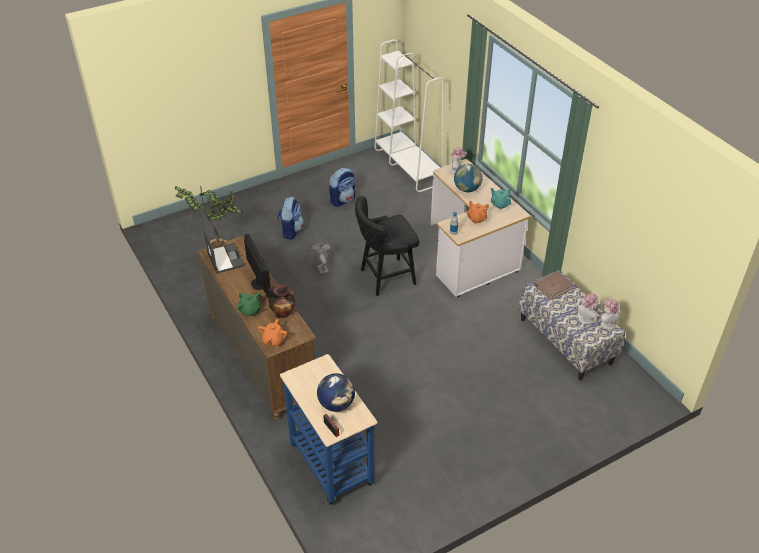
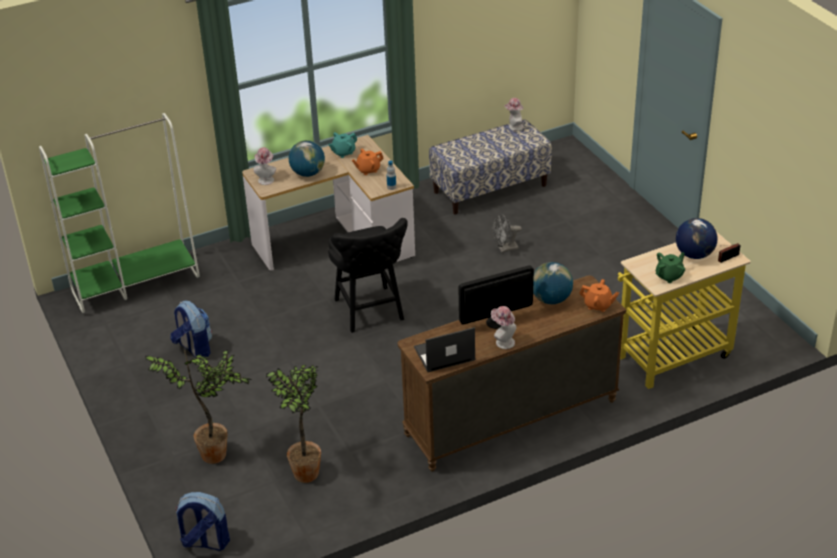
camera: 85 degrees left, 5 degrees down
(242, 221) = (217, 453): none -> potted plant
(250, 311) = (547, 326): green teapot -> green teapot (669, 276)
(283, 313) = (551, 299): vase -> globe
(291, 231) = (254, 400): backpack -> backpack (205, 542)
(321, 268) = (342, 368): grey fan -> grey fan (505, 249)
(330, 463) = (672, 357): blue cart -> yellow cart
(408, 167) = (136, 285): white clothes rack -> green clothes rack
(553, 286) = (456, 152): brown book -> none
(586, 317) = (506, 138): hat -> hat (503, 341)

